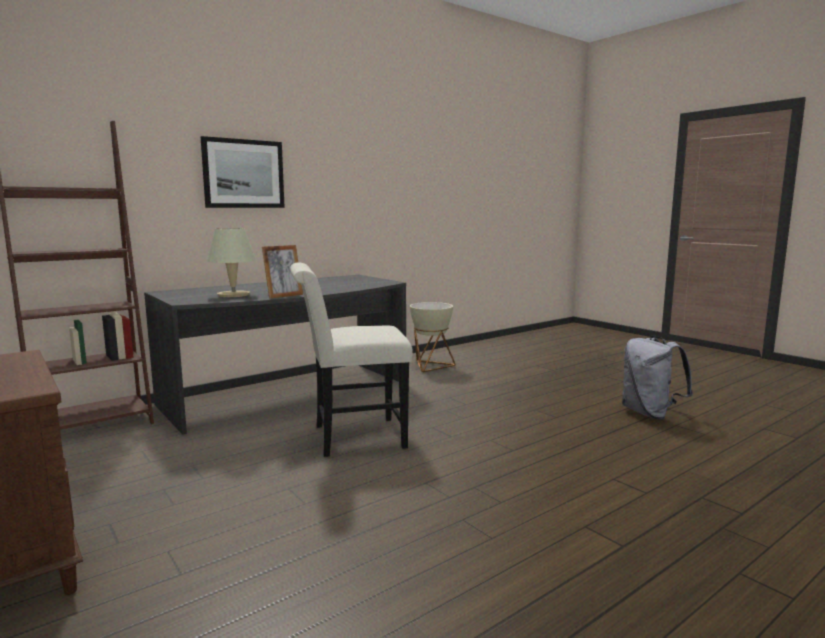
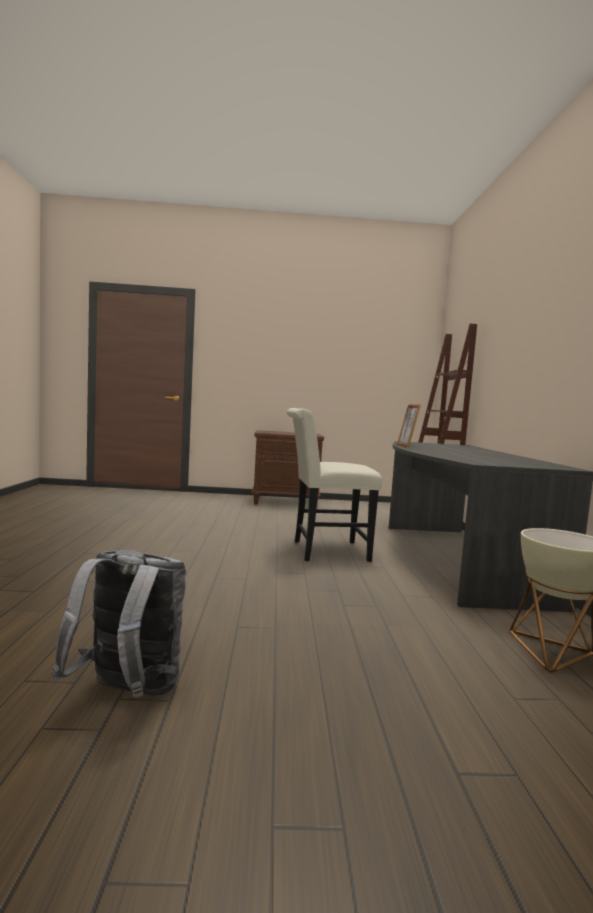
camera: 125 degrees right, 5 degrees down
(233, 295) = (427, 445): beige table lamp -> none
(243, 174) = (527, 344): picture -> none
(351, 437) = (324, 551): white chair -> white chair turned 120 degrees counterclockwise

